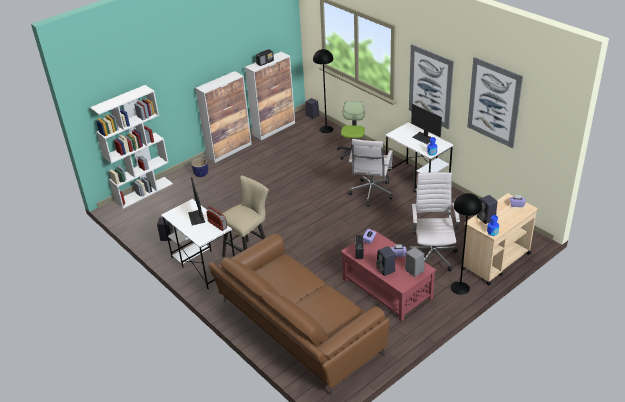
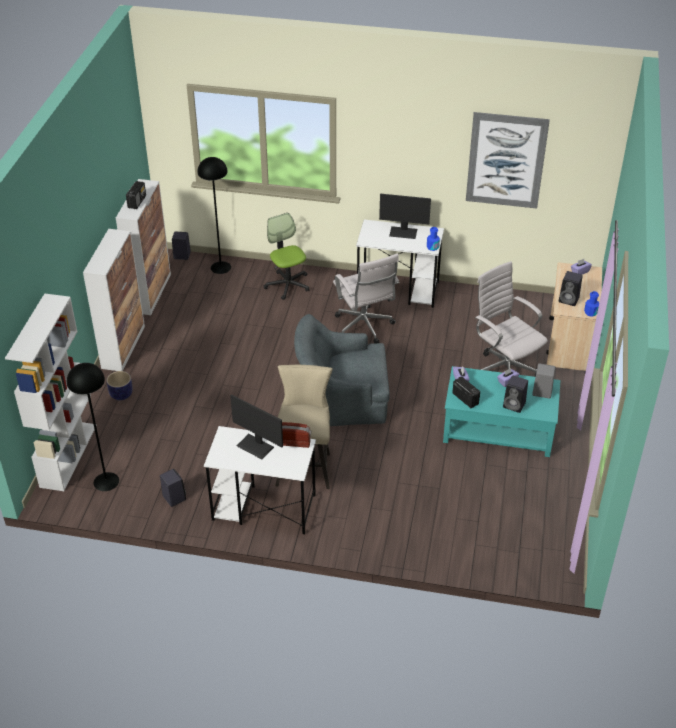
camera: 40 degrees left, 5 degrees up
(297, 328) = (456, 522): brown sofa -> none
(311, 228) = (341, 400): none -> grey armchair
(386, 288) = (497, 429): red coffee table -> turquoise coffee table
(430, 86) = (401, 164): picture -> none
(460, 288) = (566, 391): black floor lamp -> black floor lamp (106, 481)

